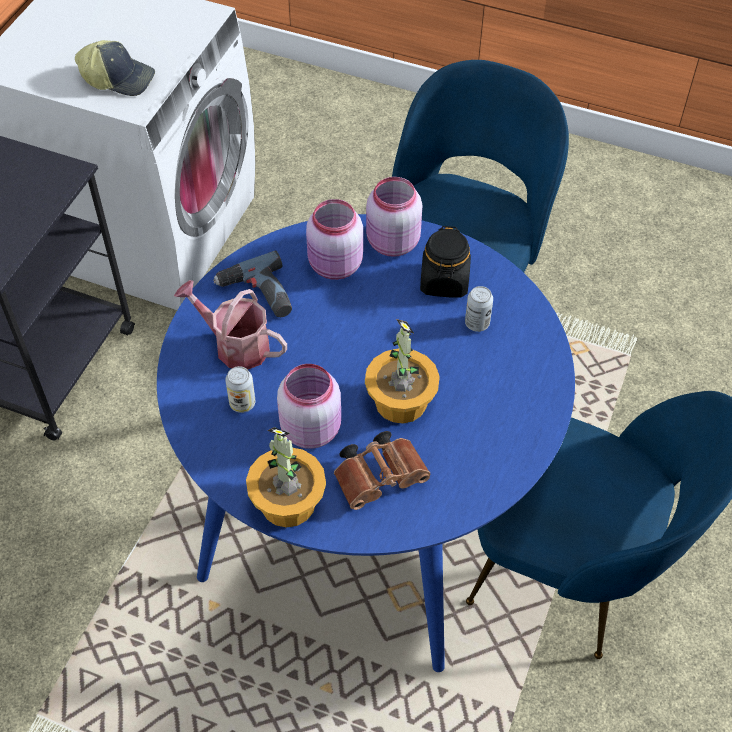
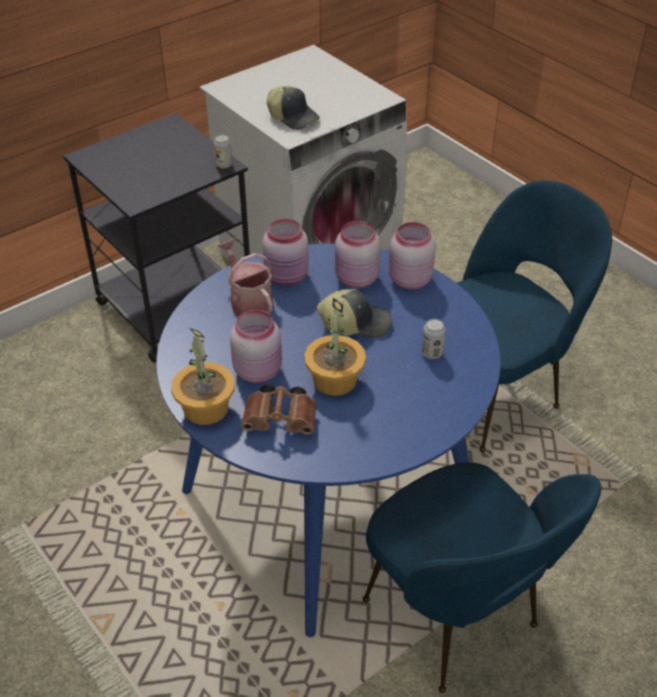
camera: 30 degrees right, 10 degrees down
(242, 403) = (224, 337): can -> can (224, 165)
(257, 295) = (287, 277): power drill -> pink jar
(373, 321) = (355, 323): none -> cap
(444, 281) = (428, 318): black jar -> none

